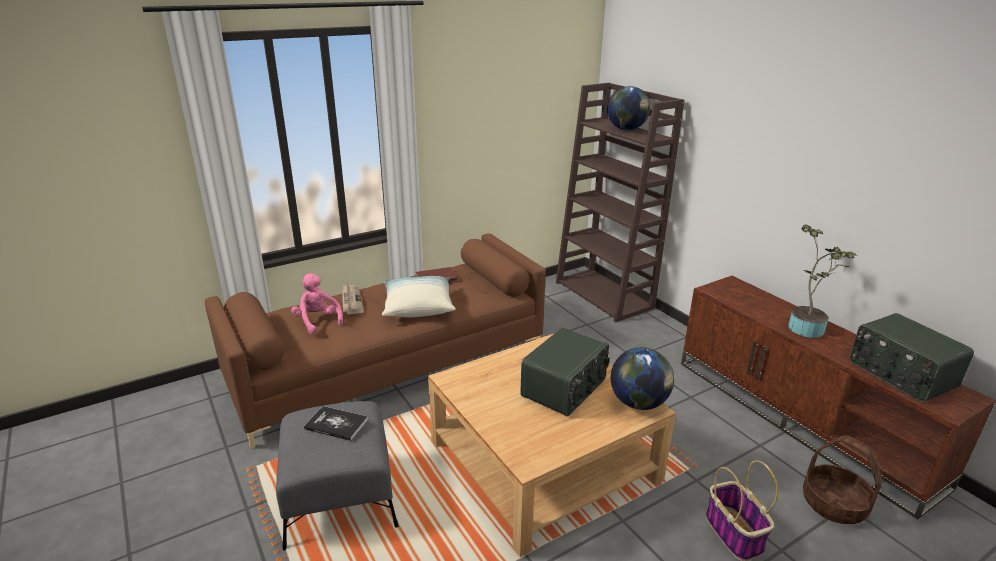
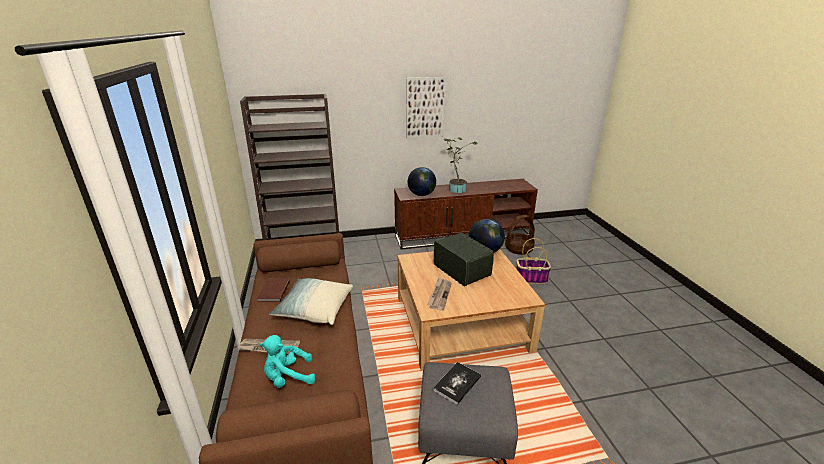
camera: 70 degrees left, 0 degrees up
(317, 321) = (288, 377): pink plush toy -> turquoise plush toy
(489, 379) = (439, 295): none -> newspaper
(626, 129) = (288, 125): globe -> globe (421, 195)
(816, 162) = (425, 108): none -> picture
(900, 374) = (501, 186): radio -> none

